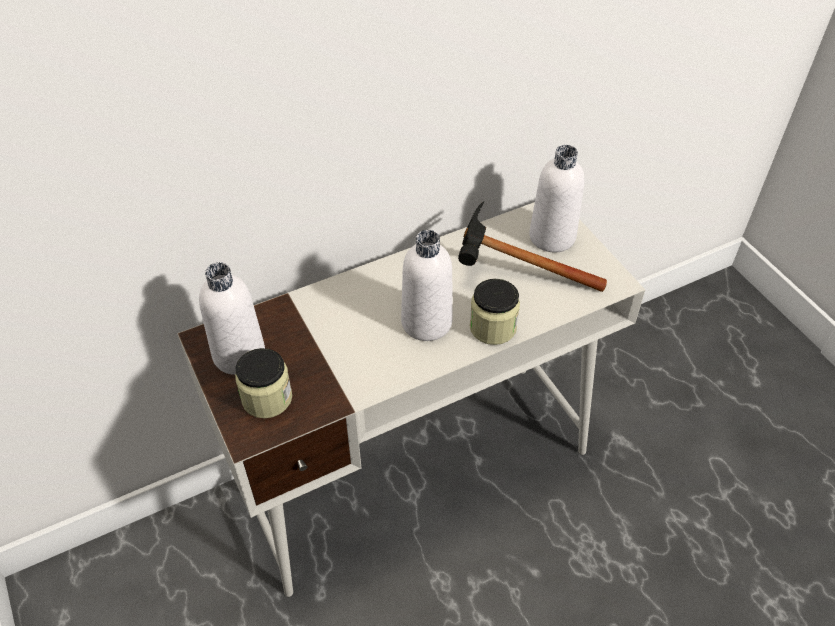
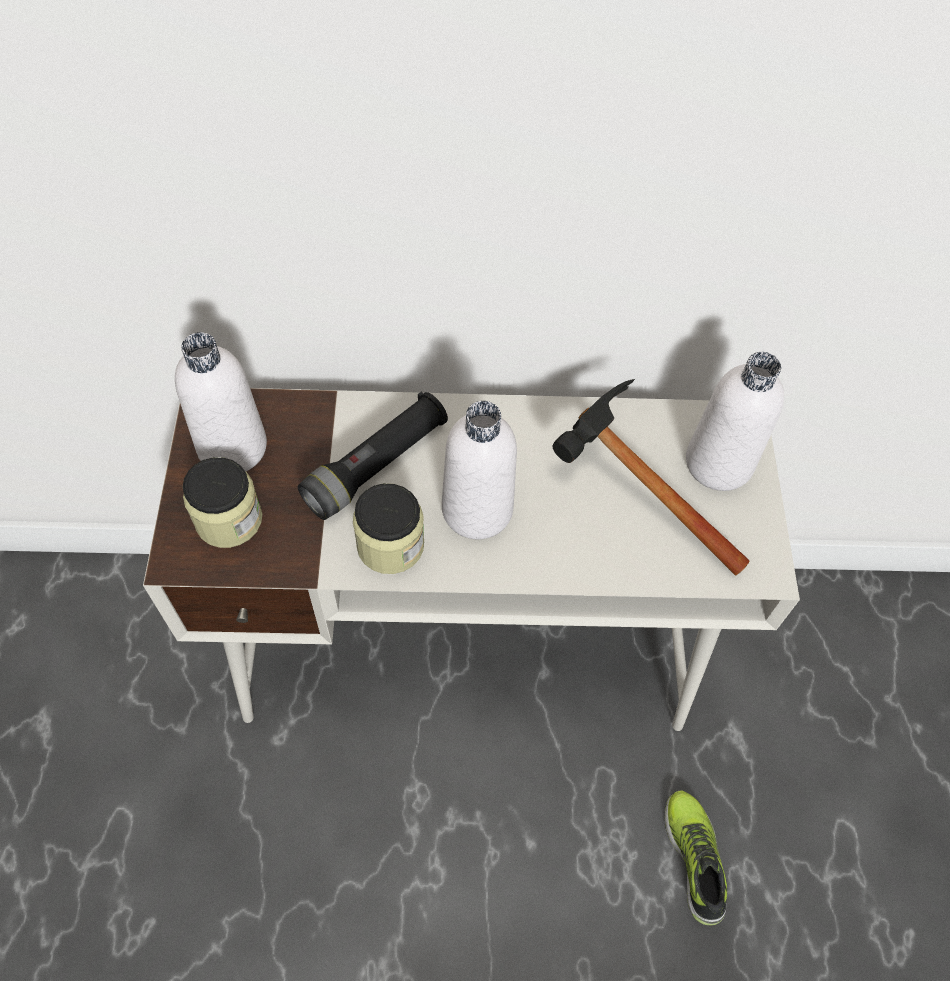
camera: 25 degrees right, 10 degrees up
(345, 325) = (376, 465): none -> black flashlight
(493, 327) = (556, 556): jar -> jar (390, 545)
(641, 525) = (695, 857): none -> shoe

